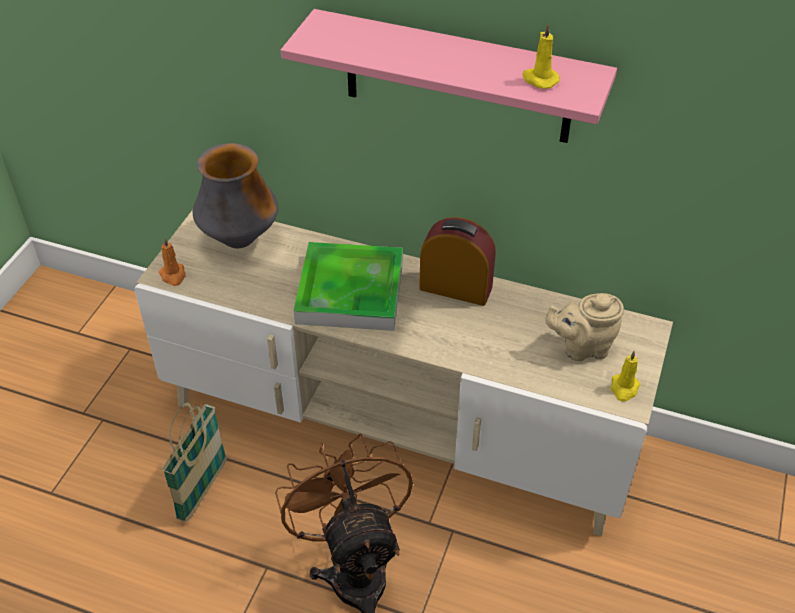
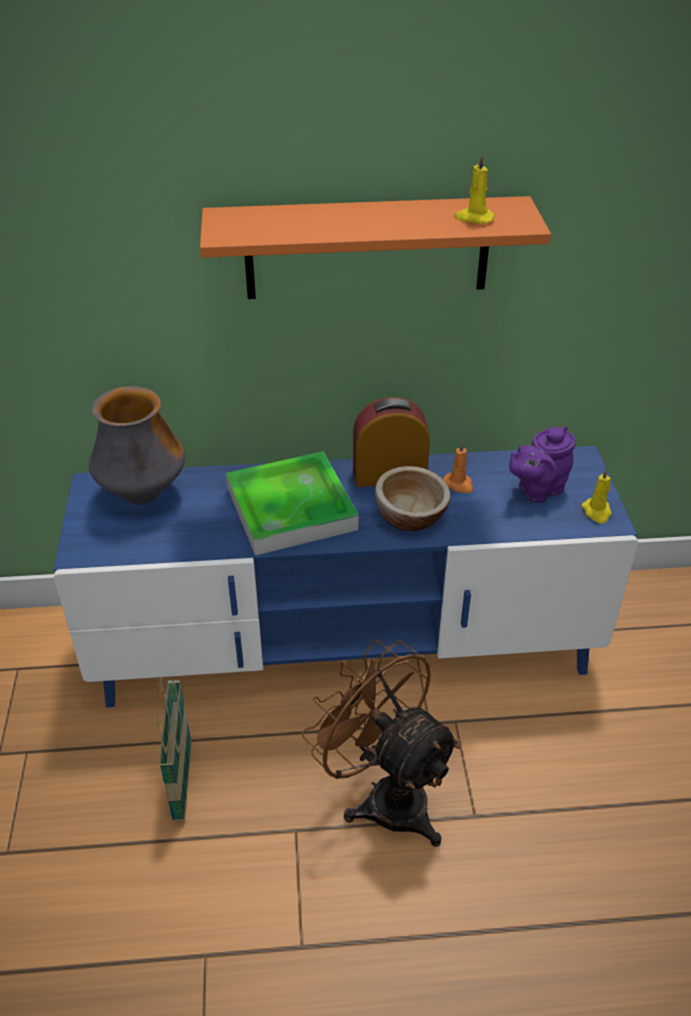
camera: 25 degrees left, 5 degrees down
(173, 275) = (92, 550): orange candle -> orange candle (459, 484)
(397, 425) = (345, 644): beige tv stand -> blue tv stand
(448, 333) = (410, 516): none -> bowl
(457, 78) = (367, 248): pink shelf -> orange shelf
(582, 347) = (537, 490): beige teapot -> purple teapot

